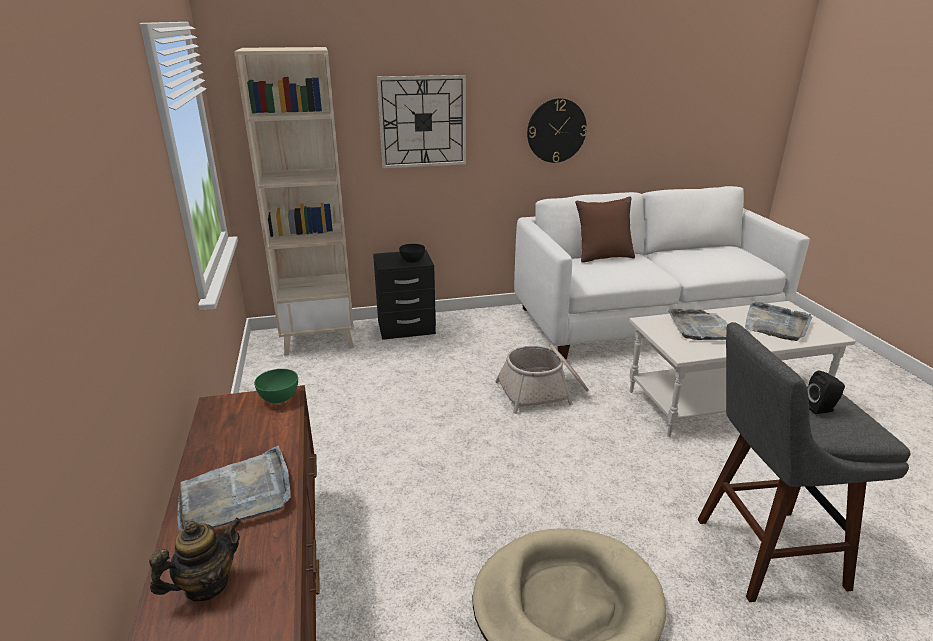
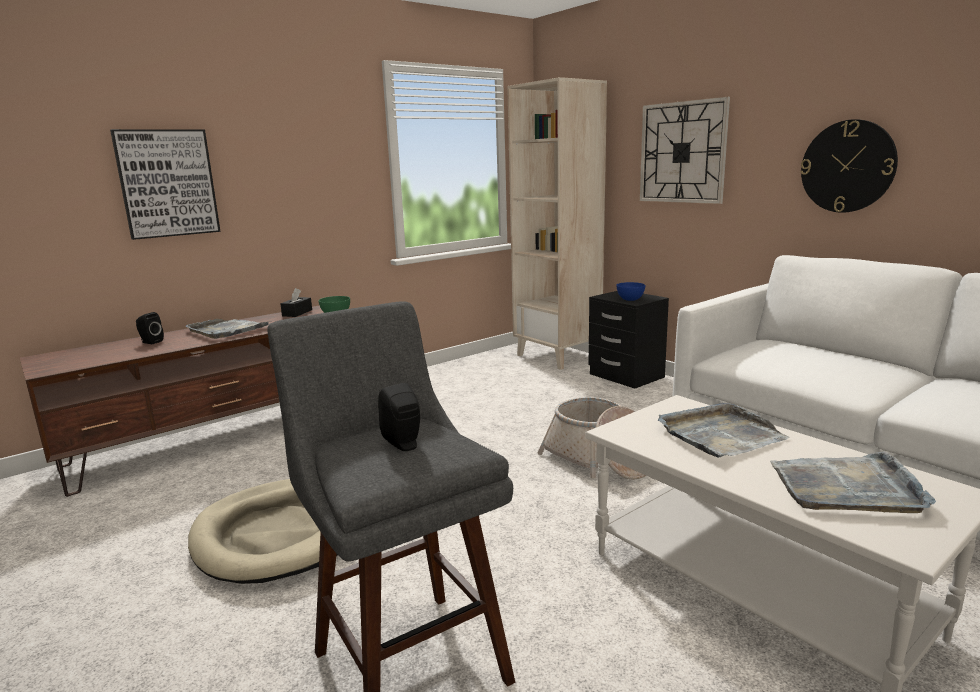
camera: 65 degrees right, 10 degrees down
(83, 314) = (167, 183): none -> picture
(206, 585) = (150, 342): teapot -> black speaker
(219, 424) = (297, 313): none -> black tissue box
(412, 261) = (630, 299): black bowl -> blue bowl
(603, 257) = (830, 352): brown pillow -> none

